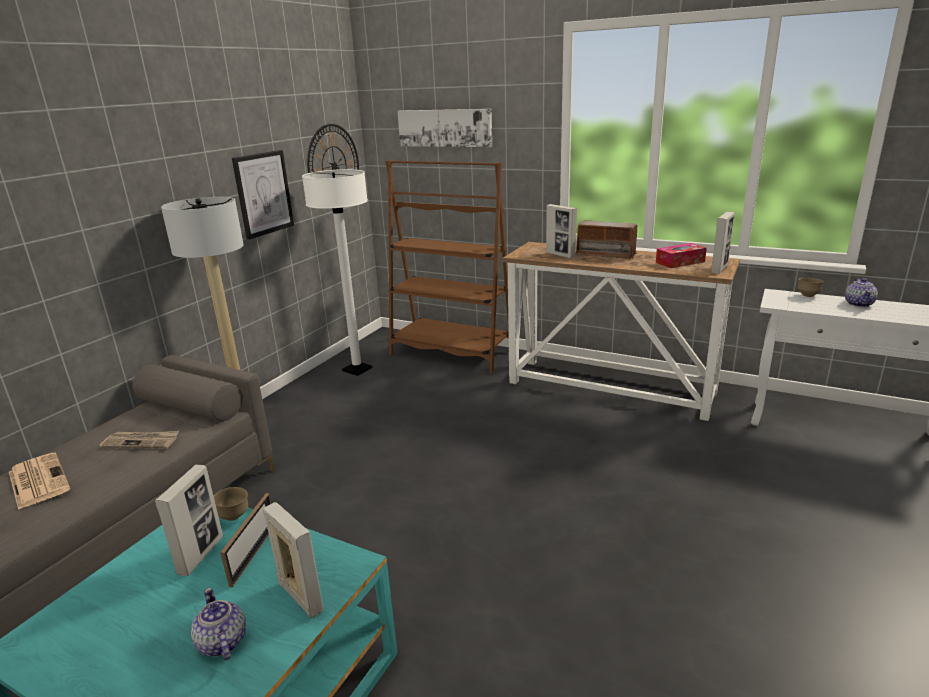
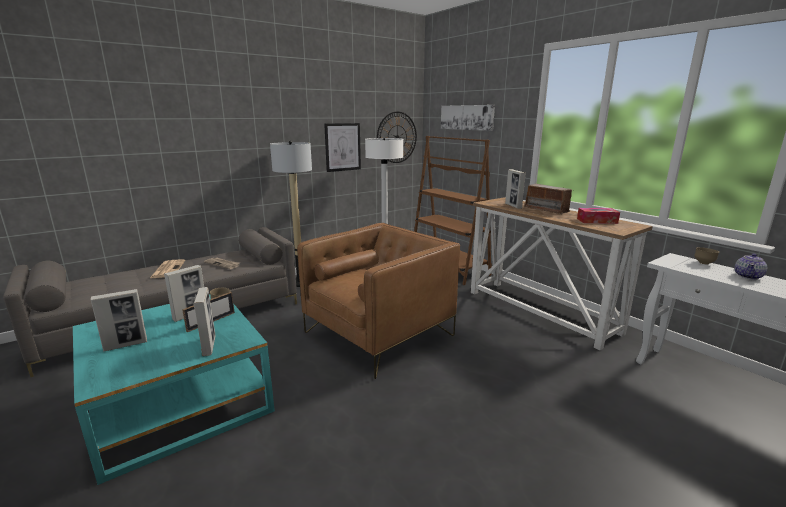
camera: 25 degrees right, 5 degrees down
(222, 643) = (157, 352): teapot -> none
(442, 480) = (379, 334): none -> brown armchair
(719, 269) = (622, 229): picture frame -> picture frame (126, 345)

